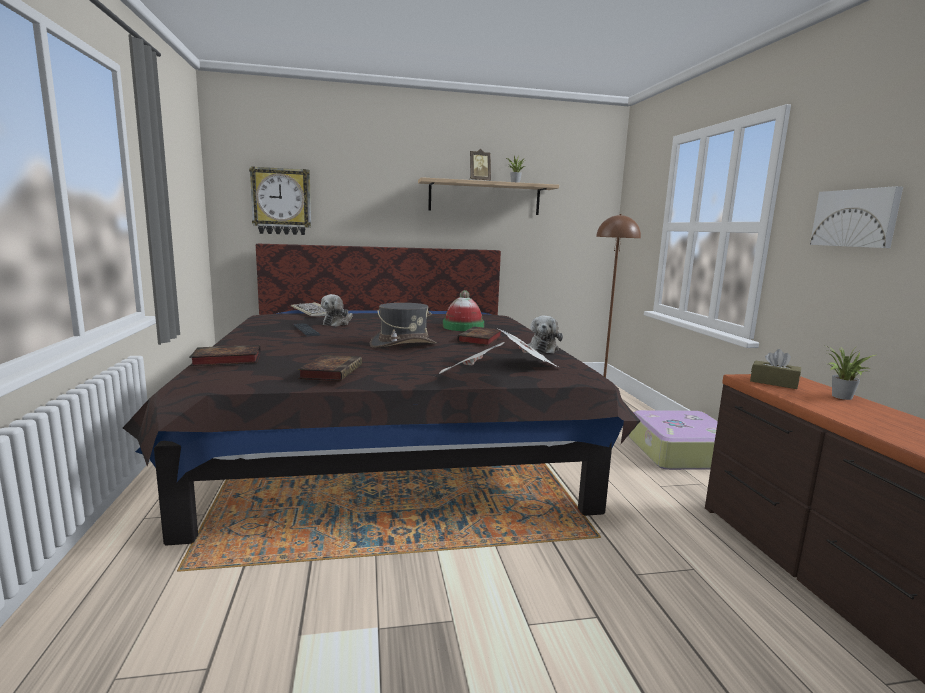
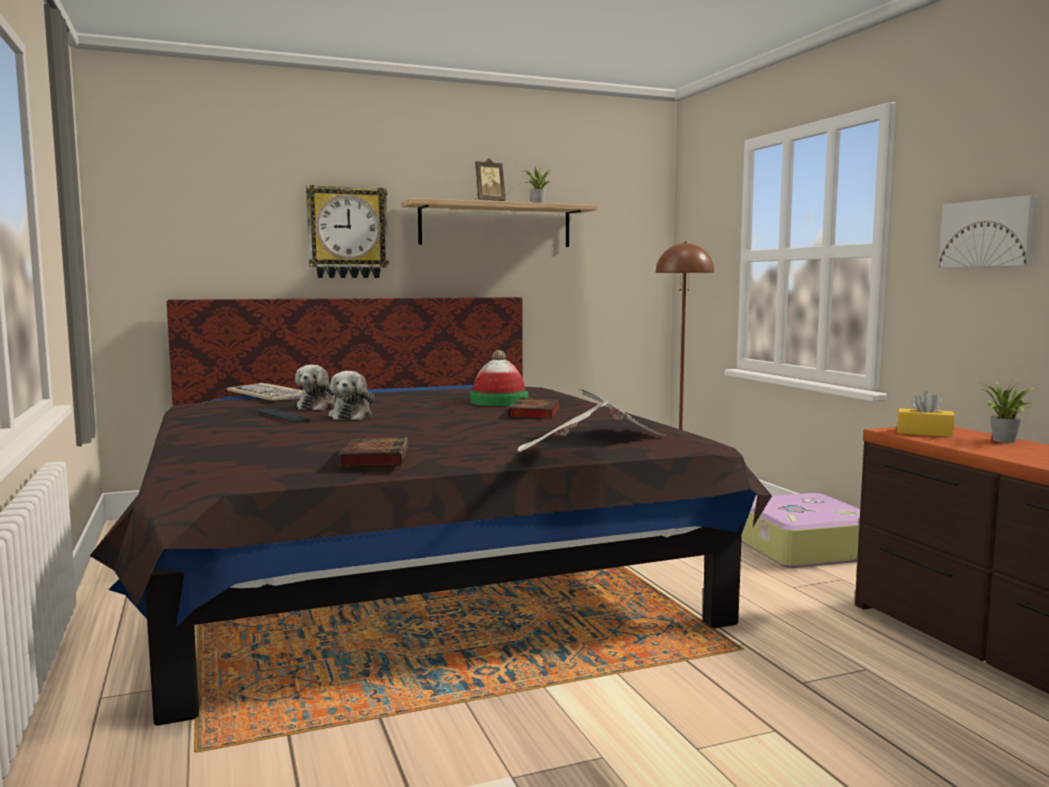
camera: 10 degrees left, 5 degrees down
(225, 360) = (208, 455): book -> none
(281, 201) = (203, 237): wall clock -> wall clock (347, 233)
(403, 344) = (438, 424): grey hat -> none
(543, 348) = (625, 418): plush toy -> plush toy (351, 416)
(774, 382) = (924, 433): brown tissue box -> yellow tissue box

